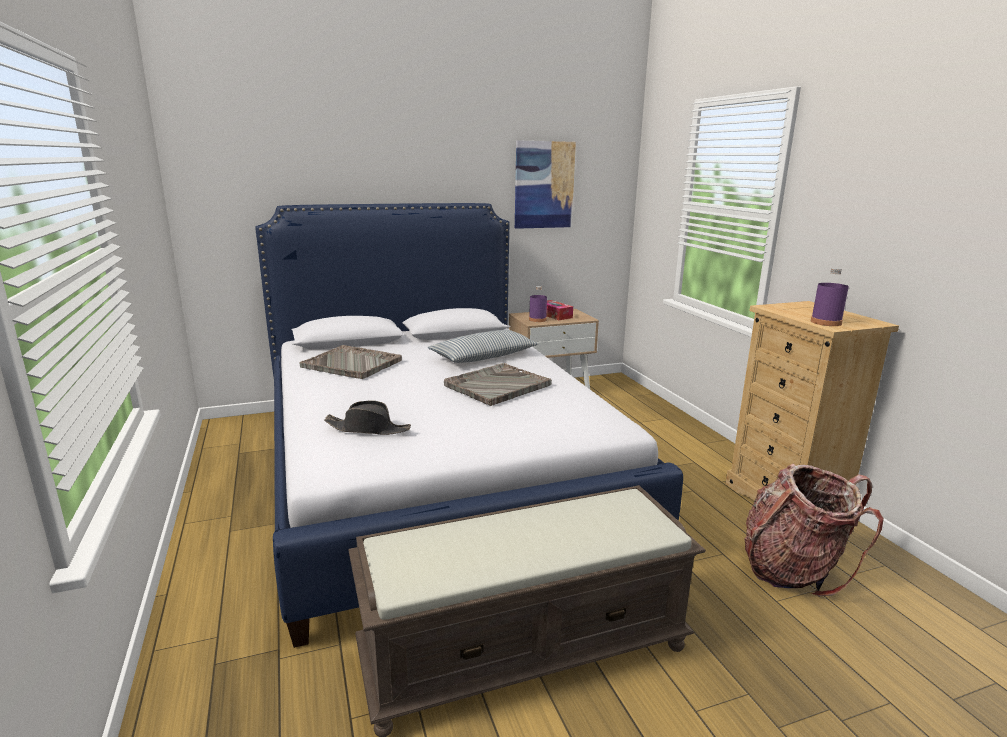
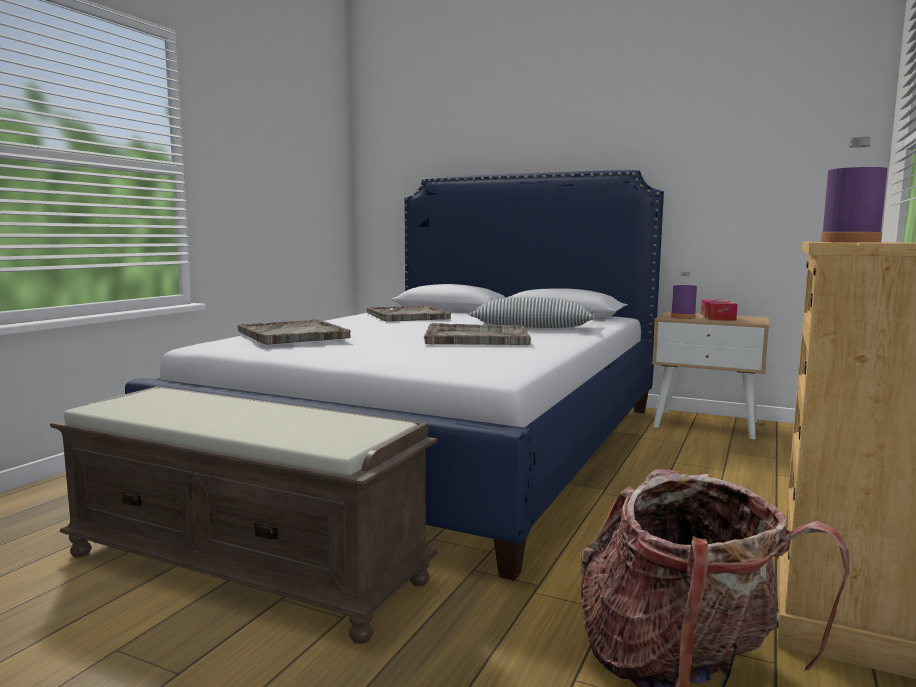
camera: 45 degrees right, 10 degrees down
(368, 429) = (292, 335): black hat -> grey tray
(544, 185) = (726, 147): picture -> none

